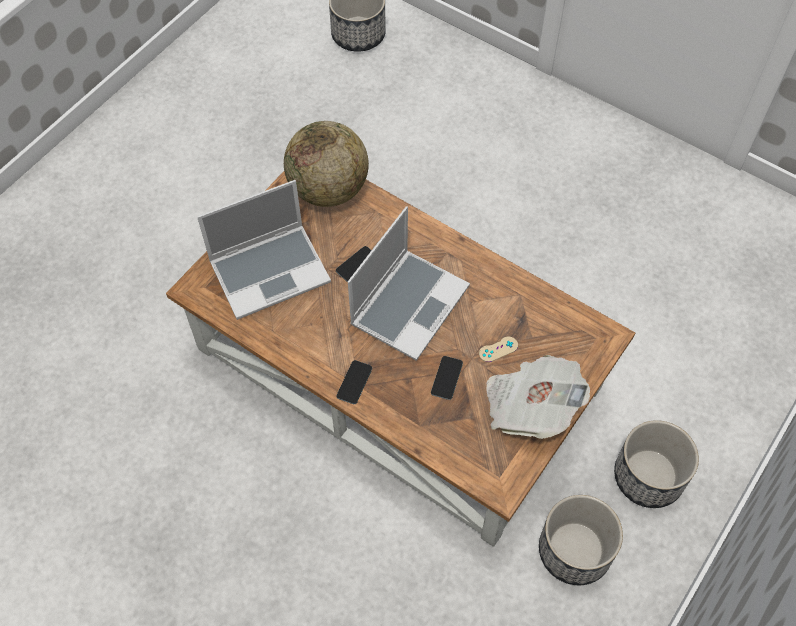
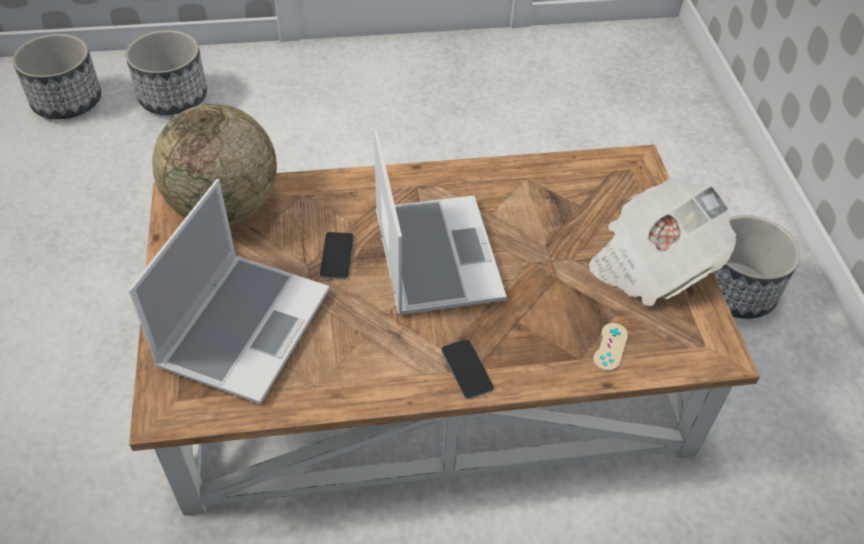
camera: 45 degrees left, 10 degrees down
(446, 378) = (550, 295): phone -> none
(498, 349) = (565, 236): beige game controller -> beige game controller (610, 347)
(575, 551) = (759, 399): planter -> planter (174, 97)

